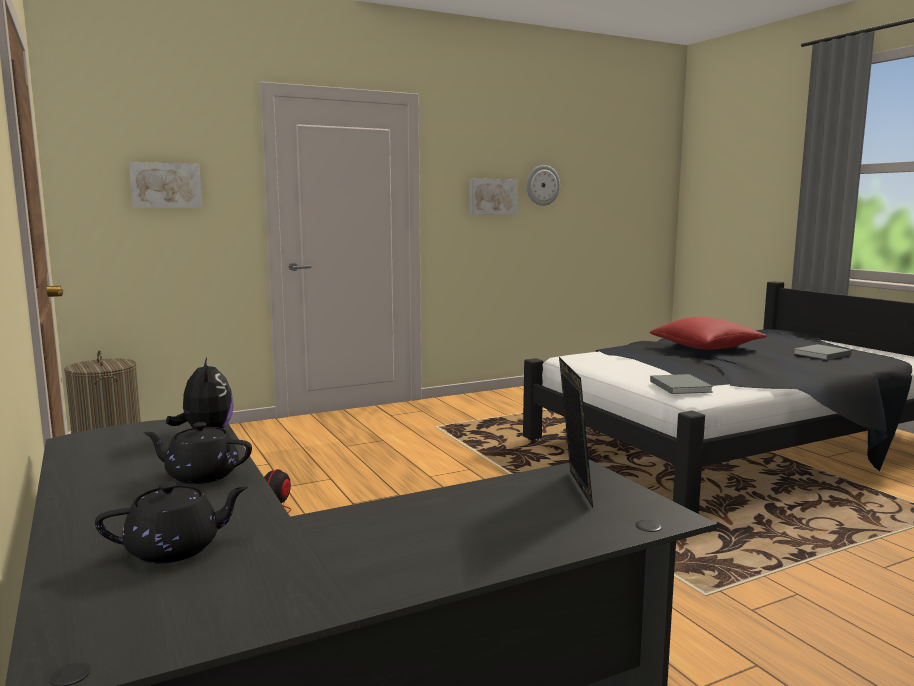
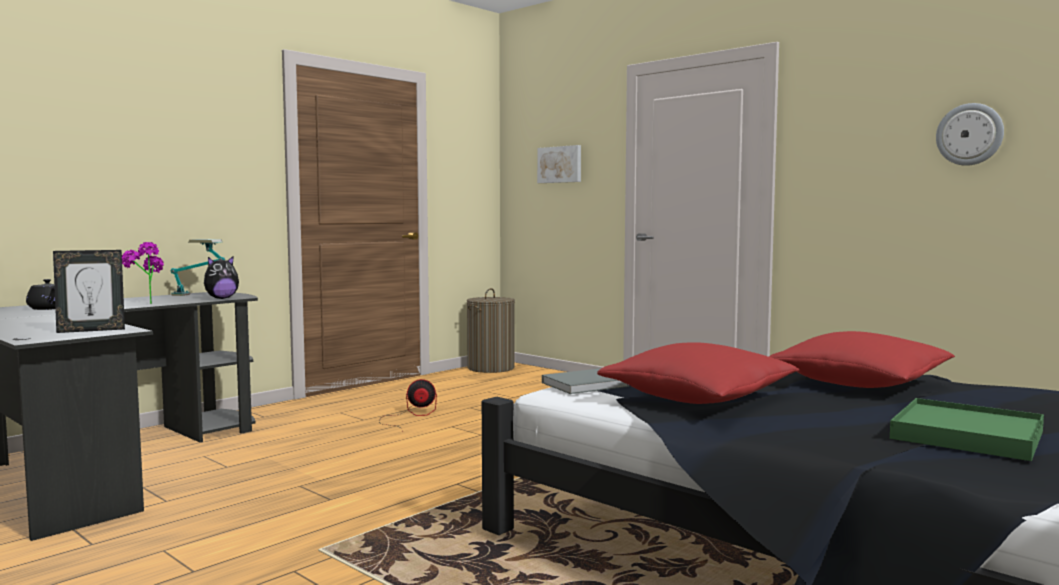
camera: 70 degrees right, 5 degrees down
(116, 445) = (199, 295): none -> table lamp
(200, 475) = (145, 303): black teapot -> potted plant
(492, 197) = (877, 157): picture -> none
(738, 373) = (697, 399): none -> red pillow
(821, 354) = (966, 435): grey book -> green tray

